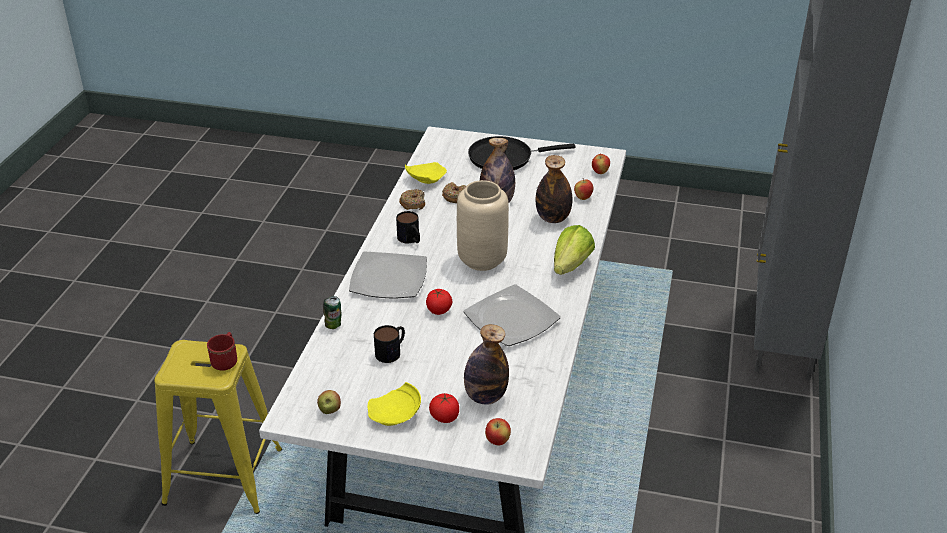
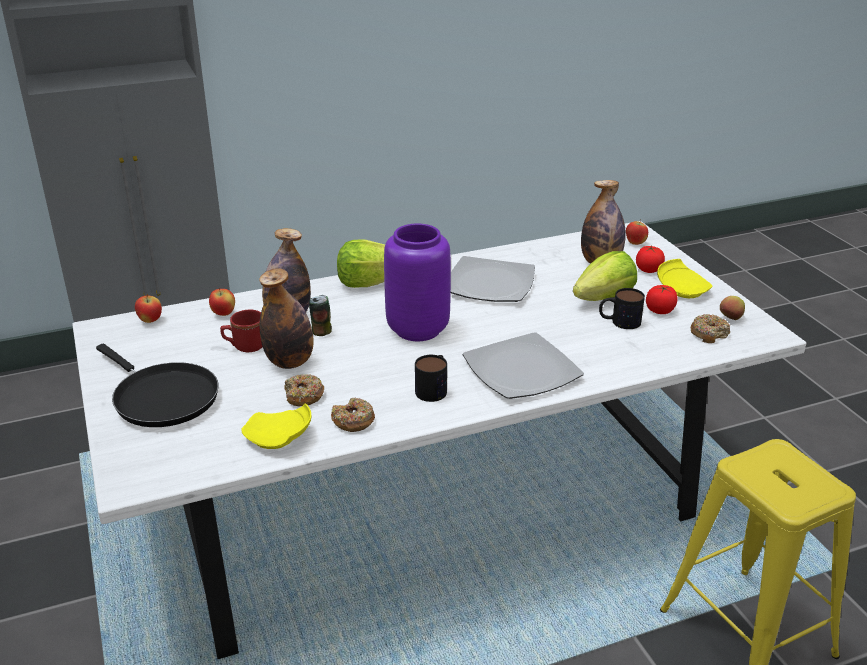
camera: 125 degrees left, 5 degrees down
(226, 360) = (755, 461): red mug -> red mug (244, 346)
(327, 384) = (709, 334): none -> donut
(334, 325) = (637, 368): can -> can (321, 331)
(429, 364) = (604, 298): none -> lettuce
(439, 310) = (530, 322): tomato -> tomato (660, 310)
(482, 259) = (416, 330): beige vase -> purple vase

